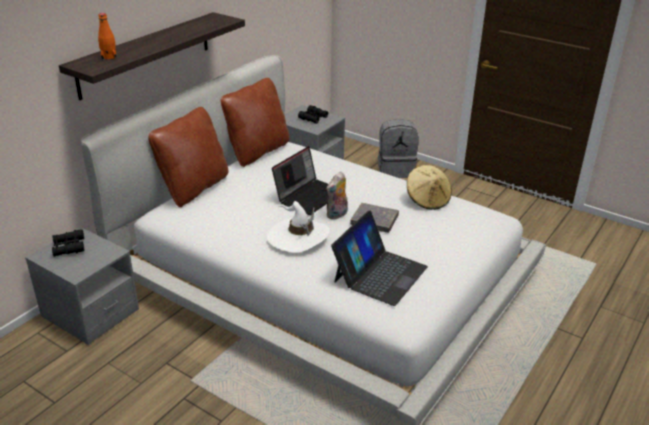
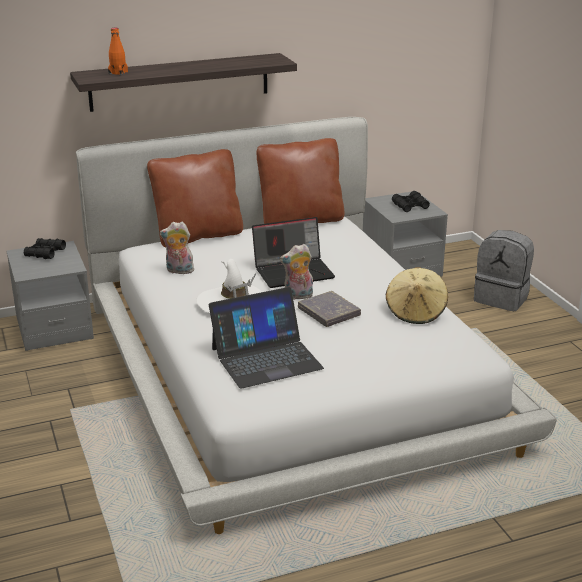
camera: 35 degrees right, 5 degrees down
(220, 225) = (179, 271): none -> plush toy

